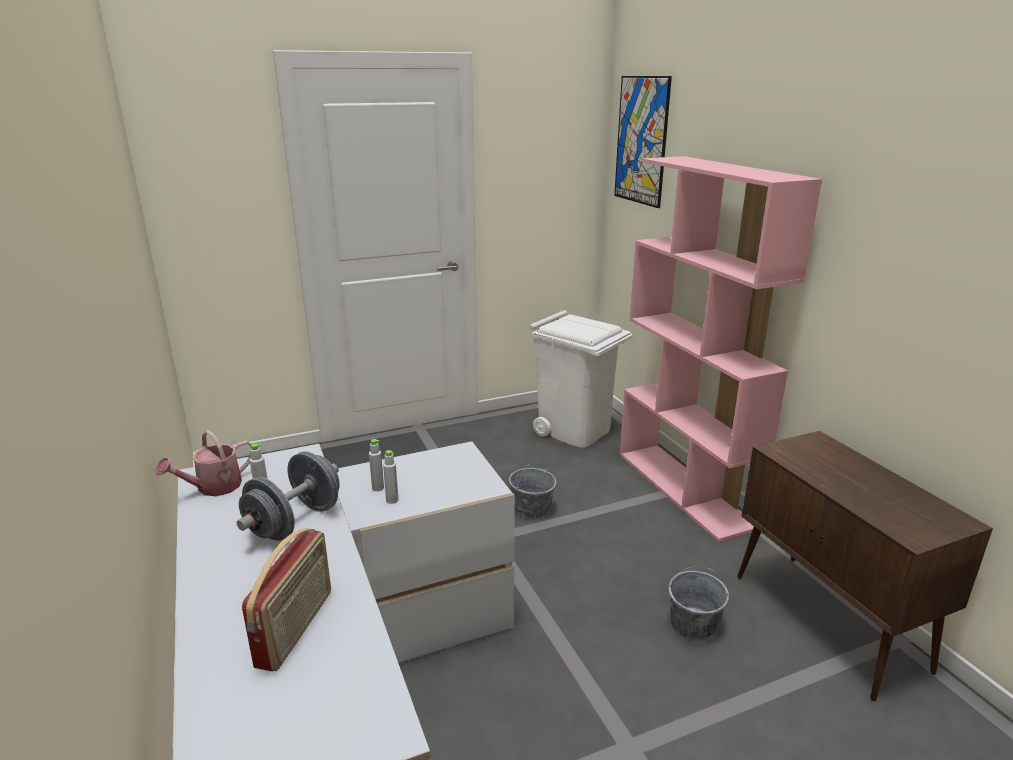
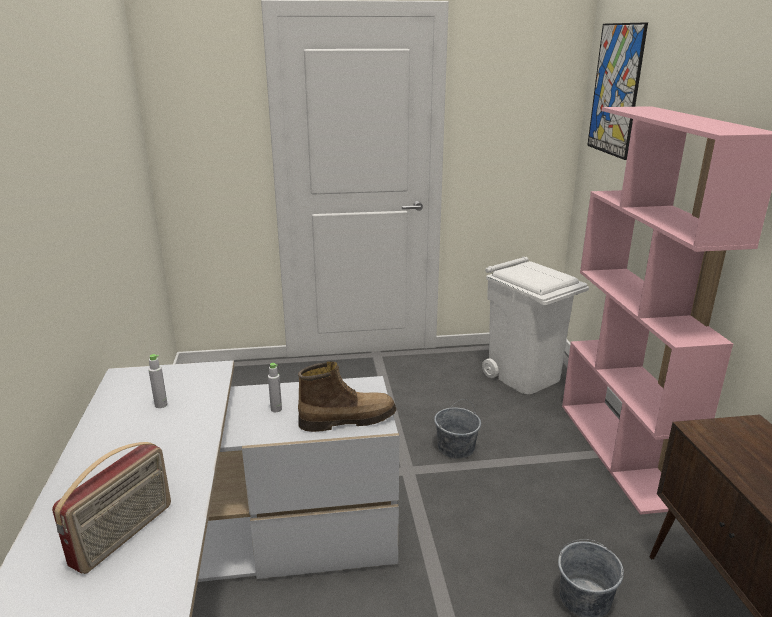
camera: 15 degrees right, 0 degrees up
(213, 488) = (126, 389): watering can -> none
(294, 522) = (175, 431): grey dumbbell -> none
(392, 500) = (283, 423): grey bottle -> none
(456, 487) = (347, 419): none -> boot

